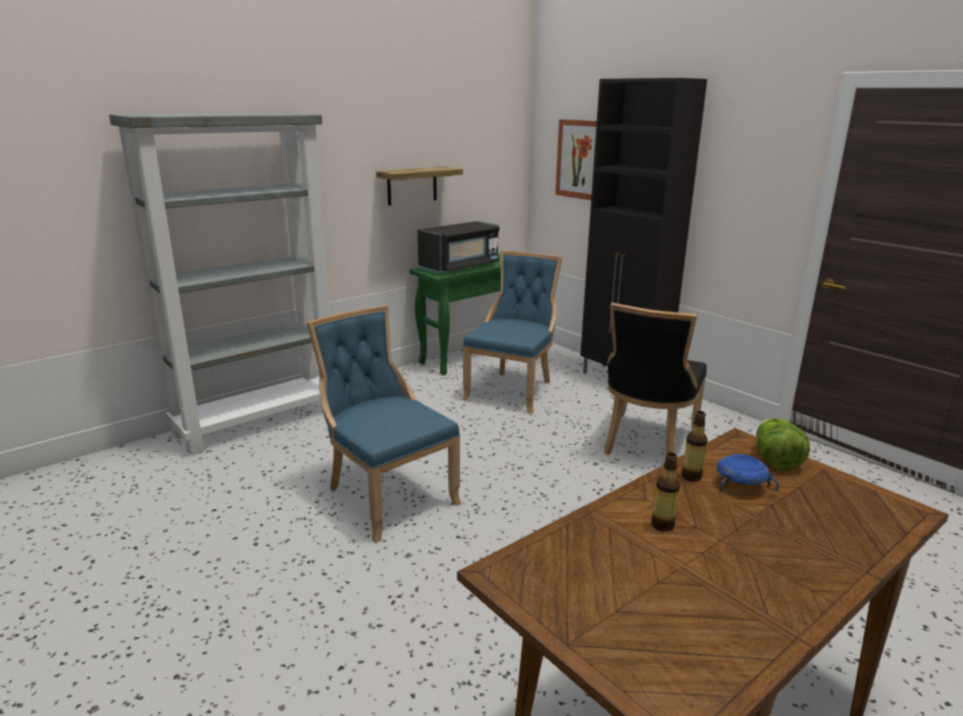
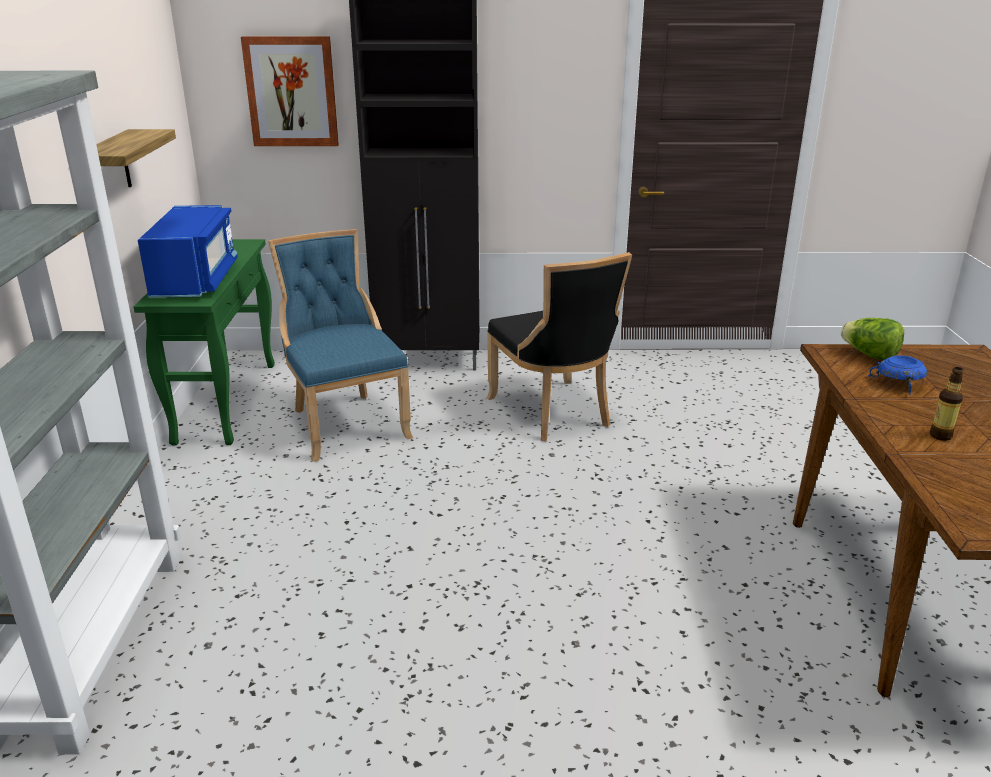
camera: 50 degrees left, 5 degrees up
(386, 496) = (443, 608): blue chair -> none
(460, 267) = (196, 280): black microwave -> blue microwave
(691, 476) = (871, 393): bottle -> none

